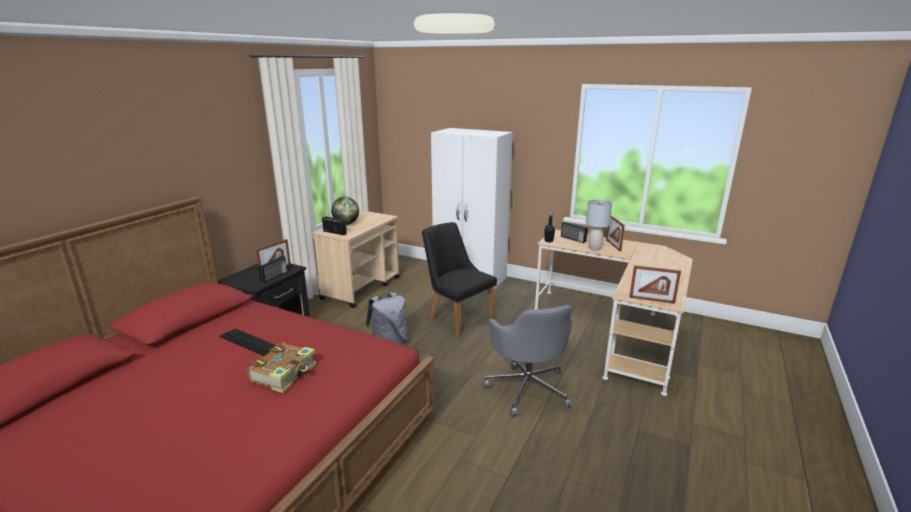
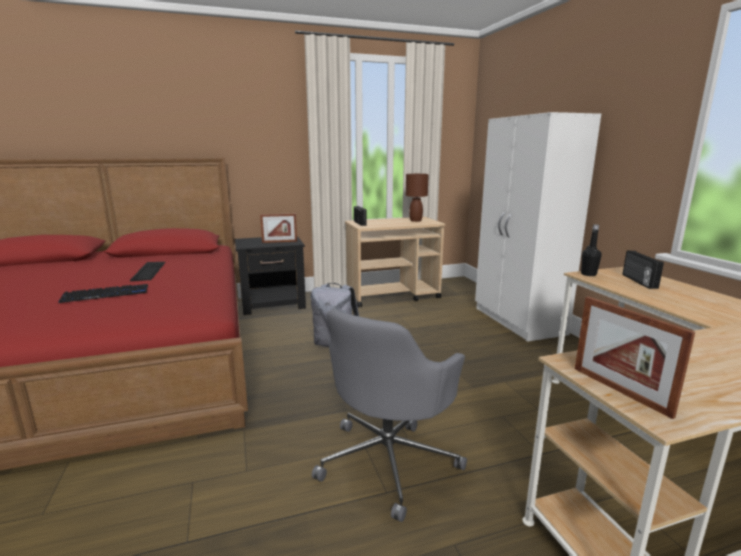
camera: 45 degrees right, 5 degrees down
(274, 277) = (269, 244): radio -> none
(285, 374) = (106, 294): book -> keyboard
(346, 224) = (384, 220): globe -> none
(370, 218) = (415, 220): none -> brown table lamp
(456, 318) = (436, 350): black chair -> none
(594, 248) = (657, 298): grey table lamp -> none
(613, 245) = (710, 304): picture frame -> none

